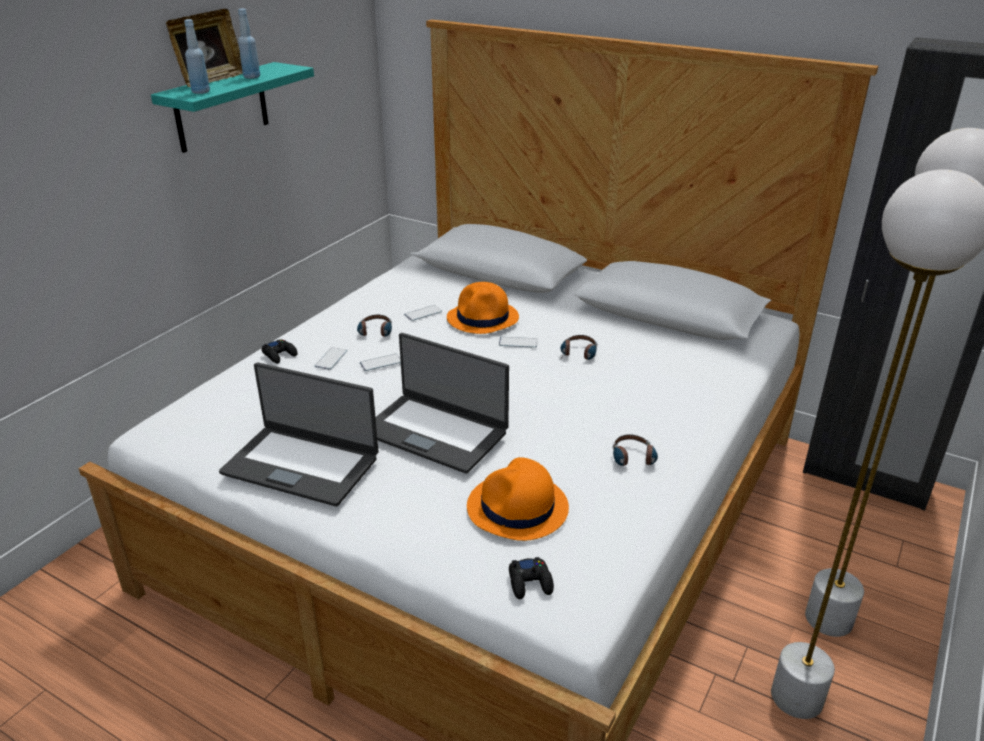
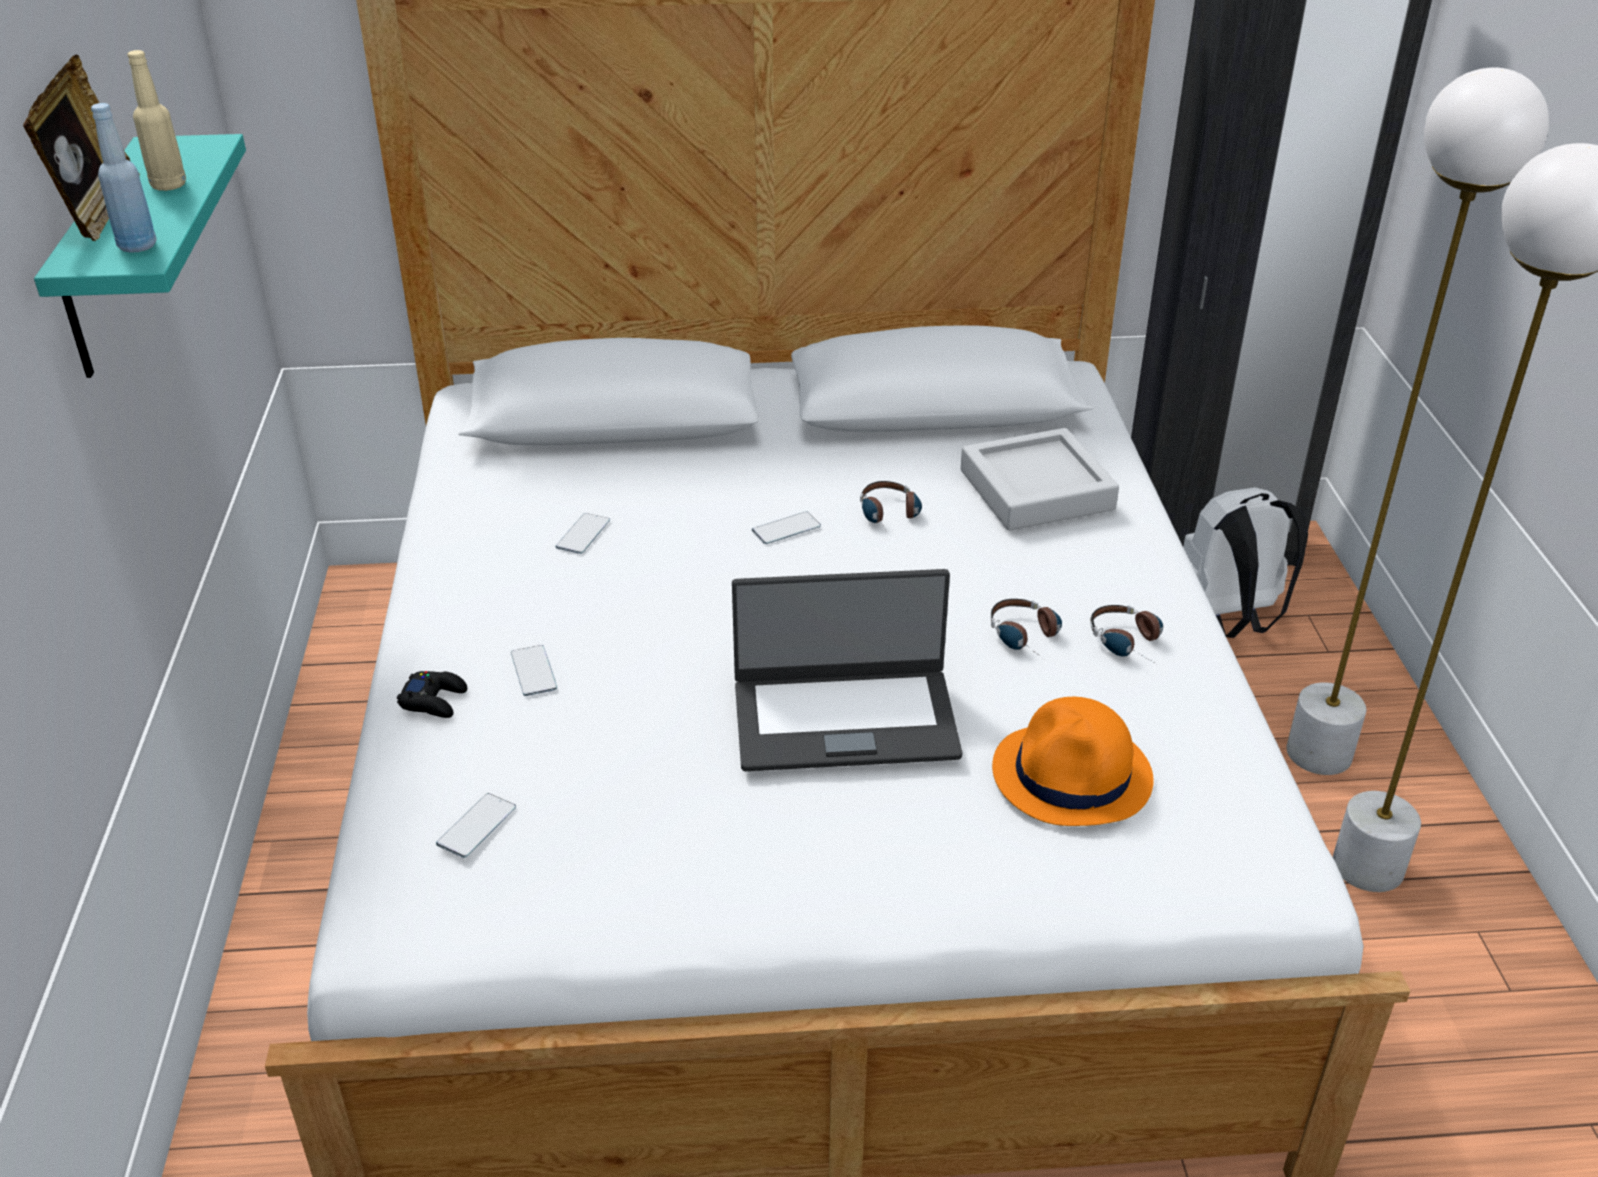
camera: 35 degrees left, 5 degrees up
(251, 77) = (168, 185): blue bottle -> beige bottle
(301, 464) = (715, 860): laptop -> none
(375, 334) = (551, 599): headphones -> headphones (1029, 638)
(381, 362) = (625, 644): phone -> phone (476, 826)
(483, 318) = (688, 507): orange hat -> none
(530, 582) = (1197, 865): black game controller -> none
(674, 370) = (1036, 490): none -> grey tray
(842, 521) = (1228, 620): none -> white backpack

